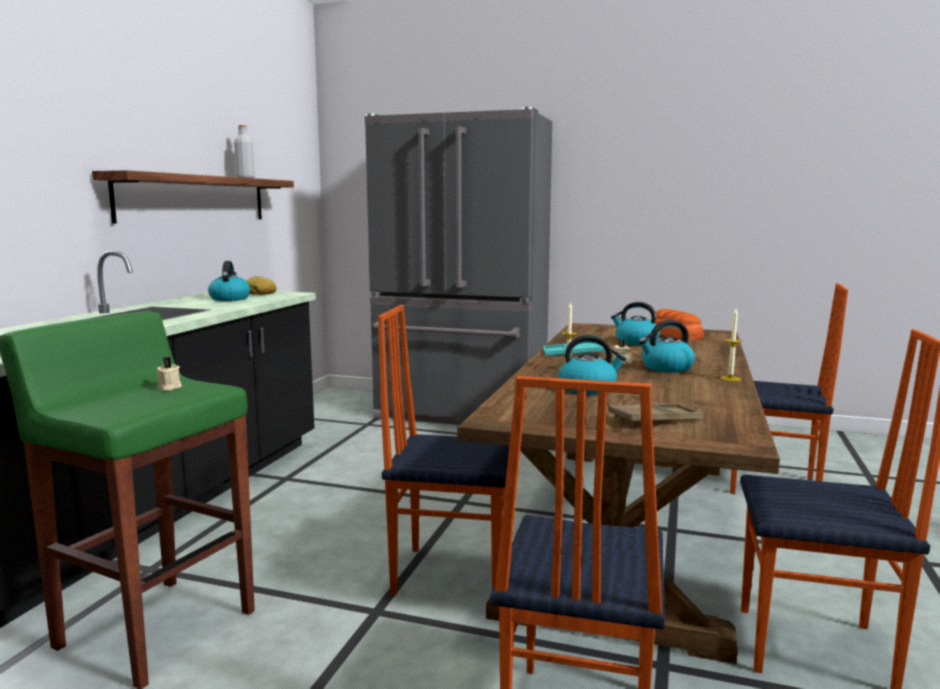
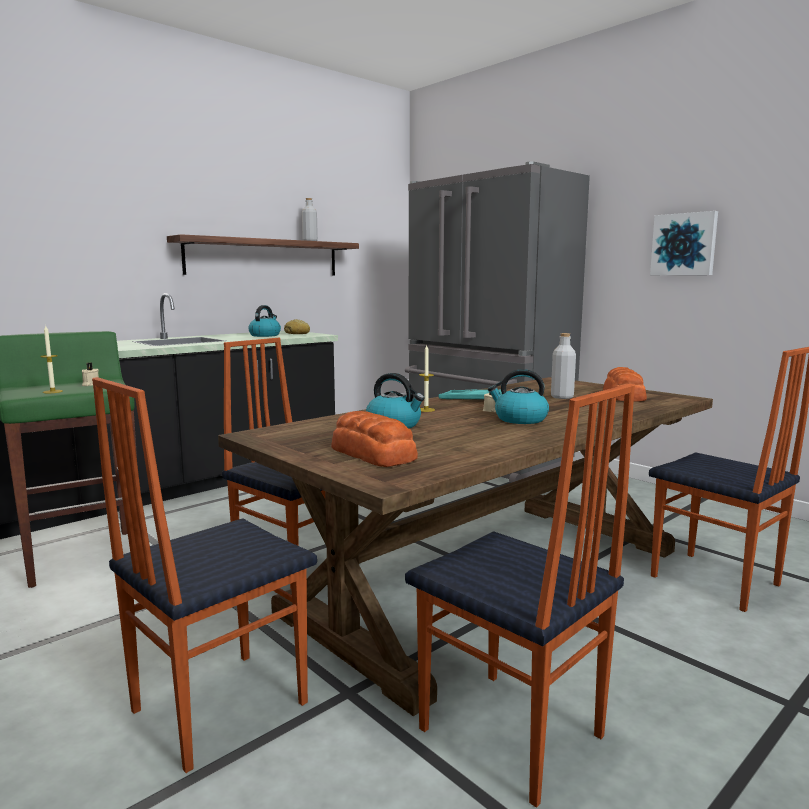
camera: 30 degrees right, 0 degrees up
(636, 342) = (562, 397): kettle -> grey bottle
(649, 192) = (684, 244): none -> picture
(655, 420) = (372, 454): brown tray -> bread
(730, 378) = (556, 435): candle -> candle (52, 391)

